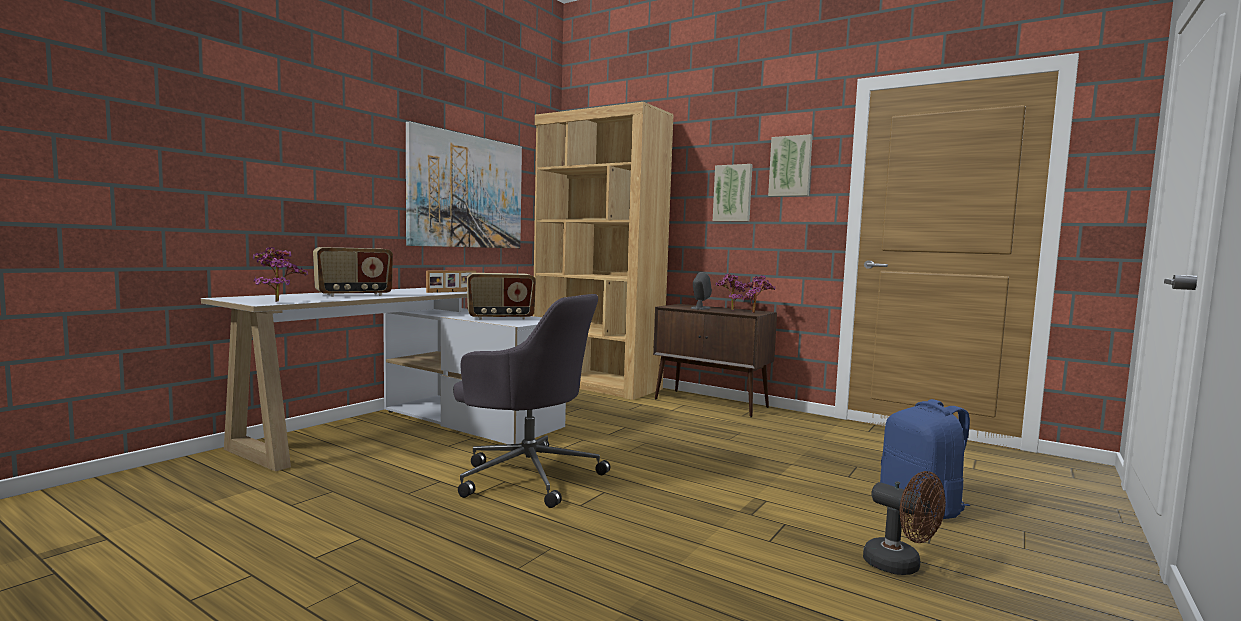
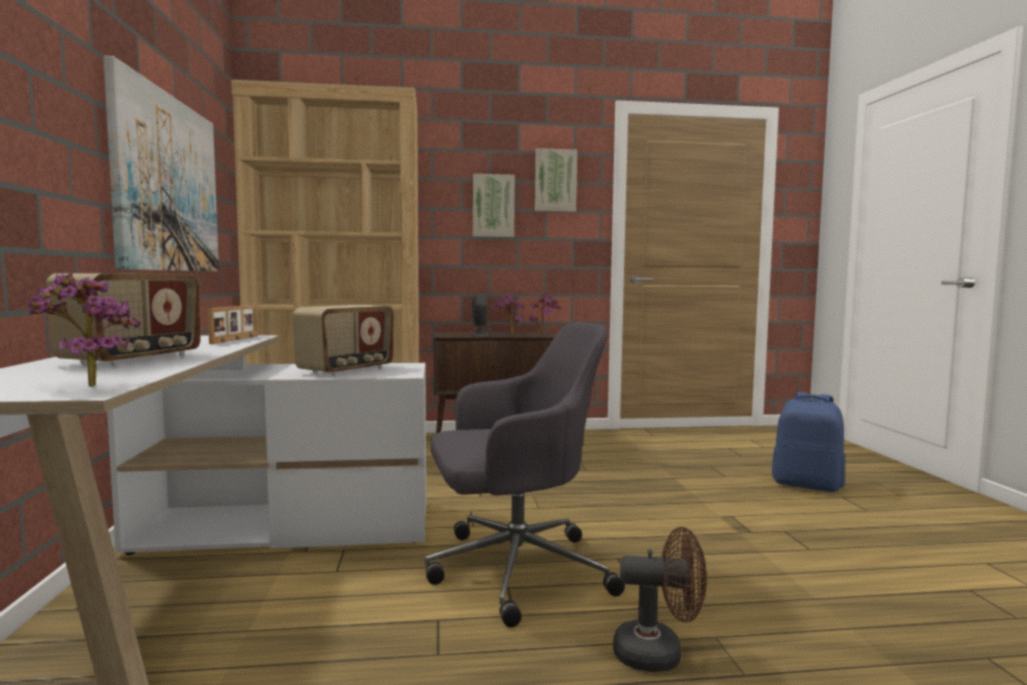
camera: 40 degrees left, 0 degrees up
(900, 566) = (896, 534): brown fan -> brown fan (659, 654)

